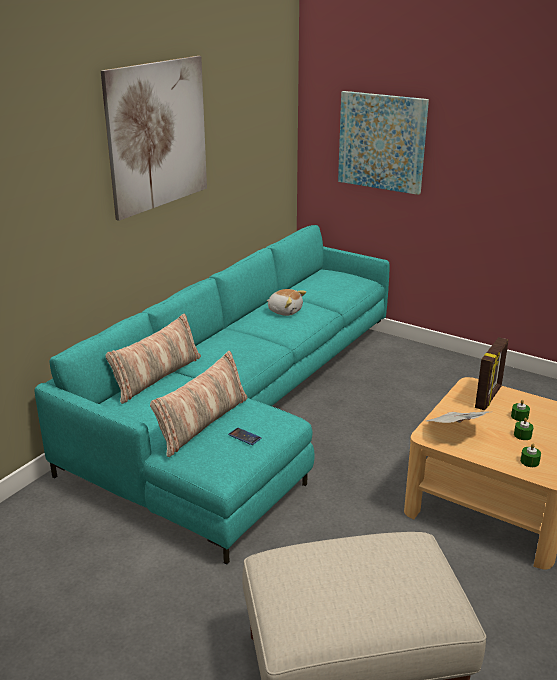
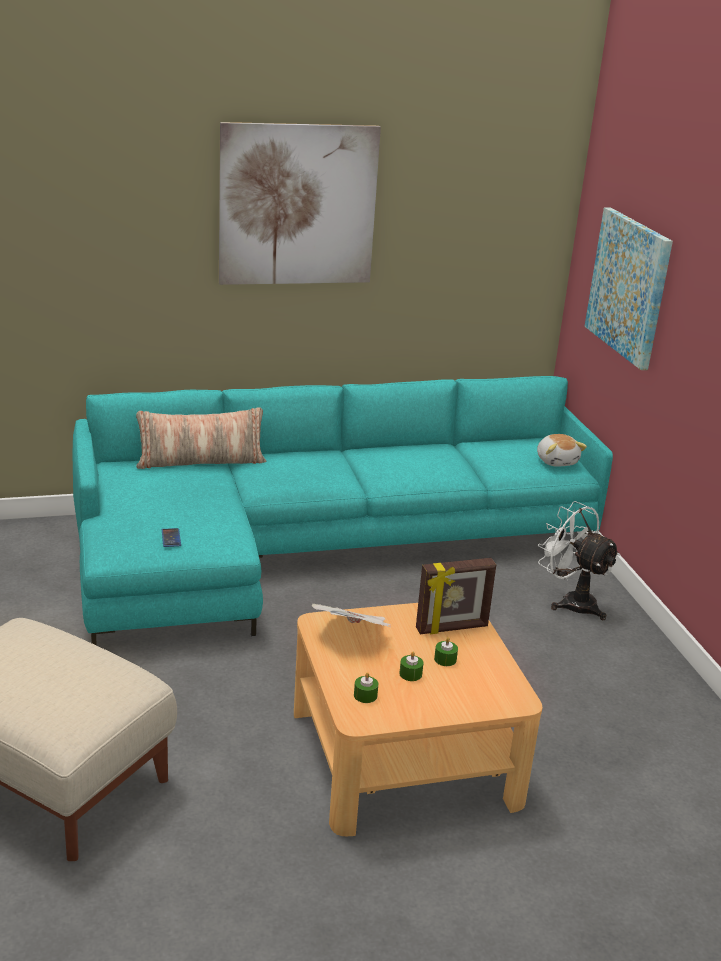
camera: 40 degrees right, 0 degrees up
(202, 423) = (162, 512): pillow -> none
(285, 311) = (417, 458): plush toy -> plush toy (557, 461)
(420, 366) = (571, 602): none -> white fan

